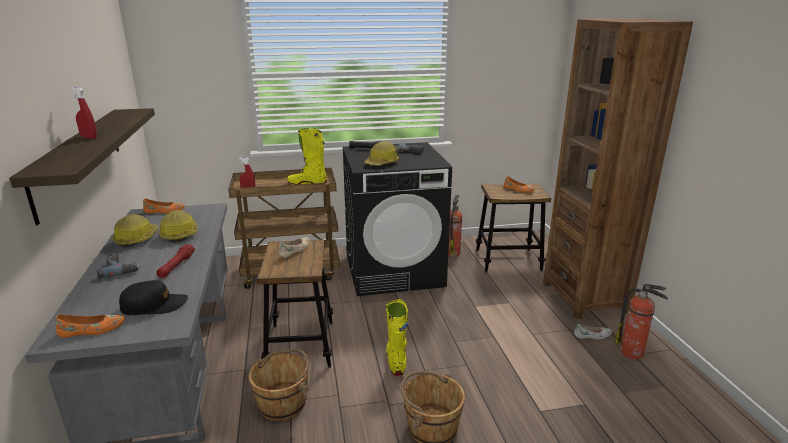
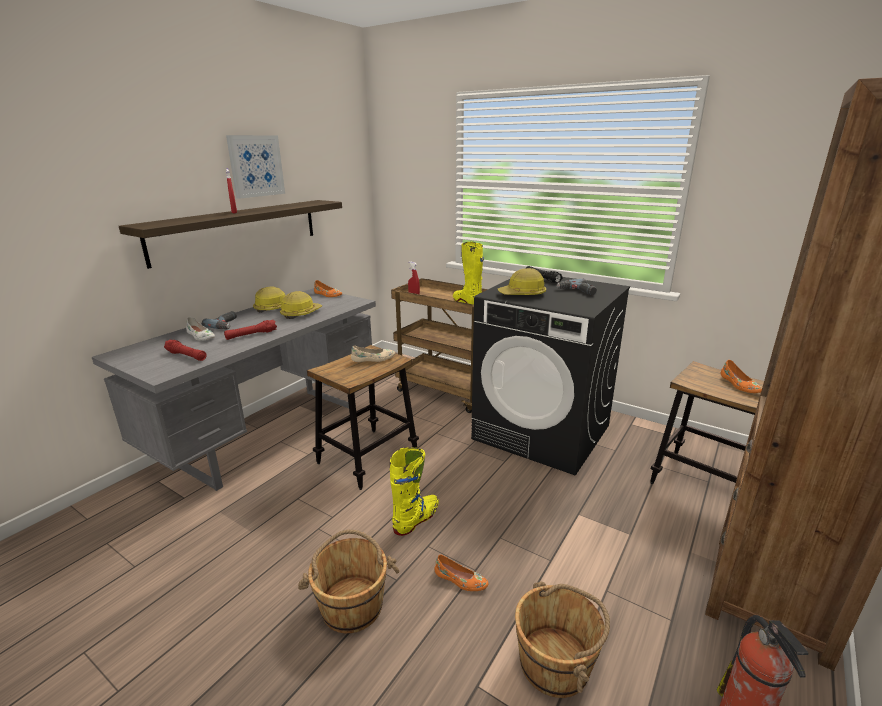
camera: 45 degrees right, 0 degrees up
(75, 79) = (256, 166): none -> picture
(92, 330) = (135, 357): orange shoe -> orange shoe (460, 580)
(154, 305) = (186, 356): black cap -> red flashlight
(283, 403) = (291, 497): brown bucket -> brown bucket (555, 663)
(452, 252) = (638, 442): fire extinguisher -> none
(592, 335) = (700, 654): white shoe -> white shoe (200, 336)

